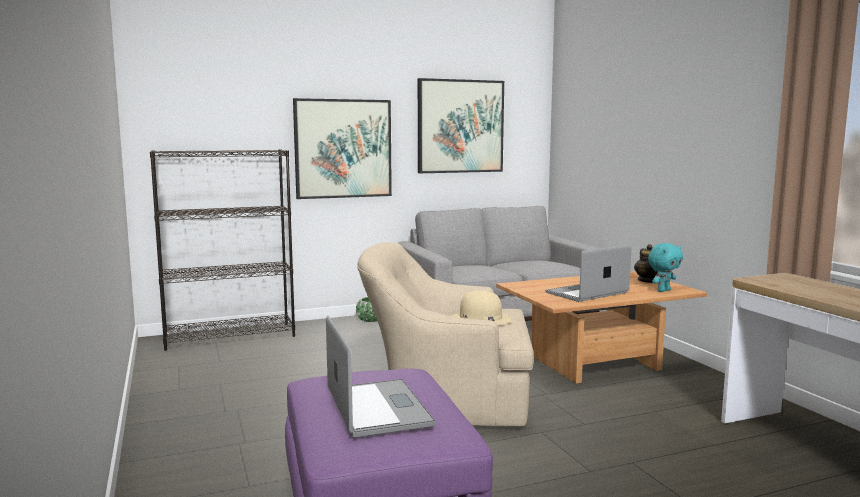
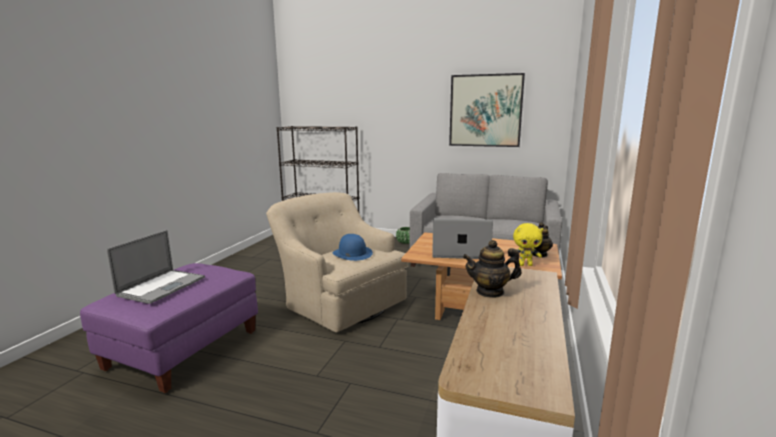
camera: 40 degrees right, 5 degrees up
(343, 148) = (397, 126): picture -> none
(480, 318) = (352, 253): beige hat -> blue hat
(663, 290) = (525, 265): turquoise plush toy -> yellow plush toy
(804, 291) = (490, 292): none -> teapot

